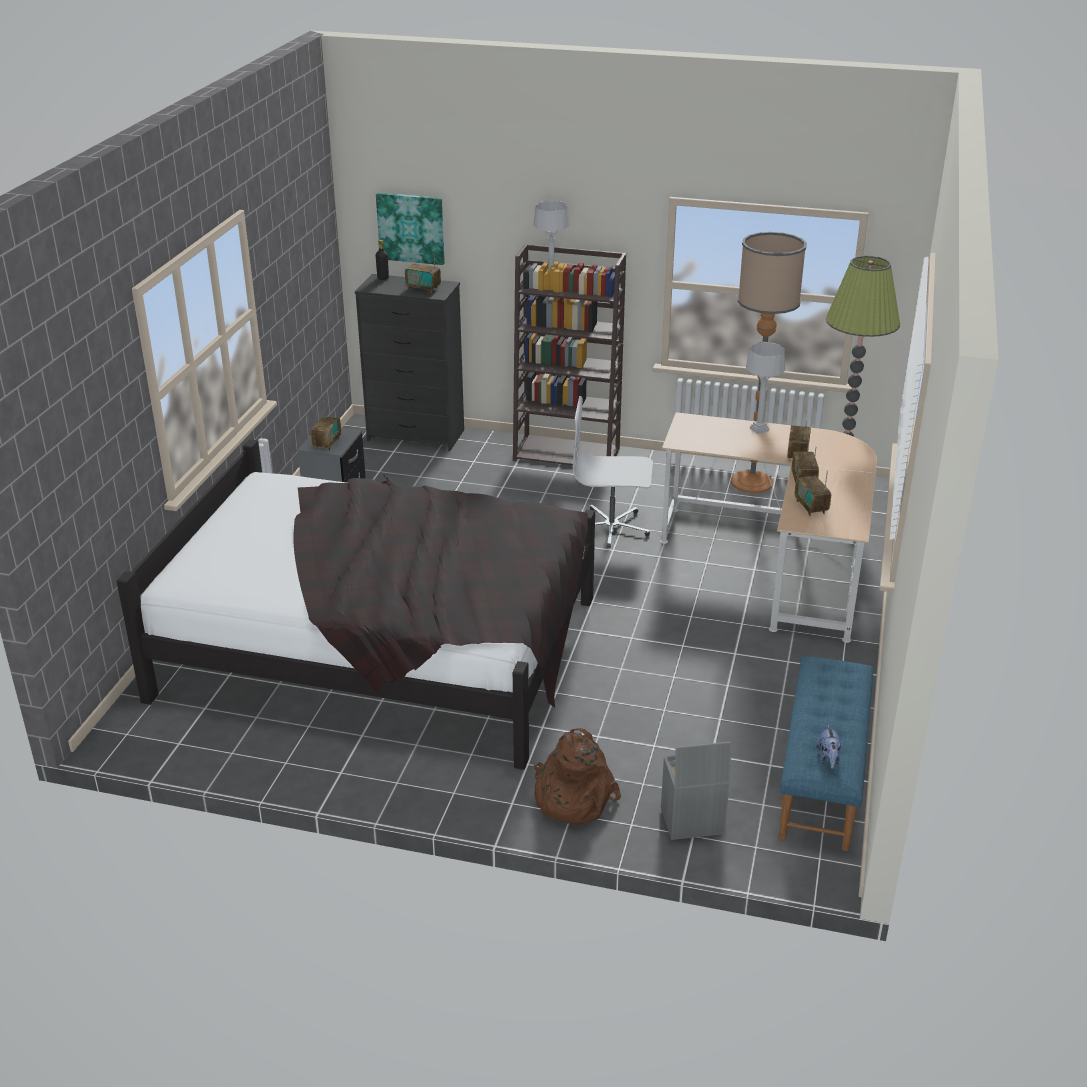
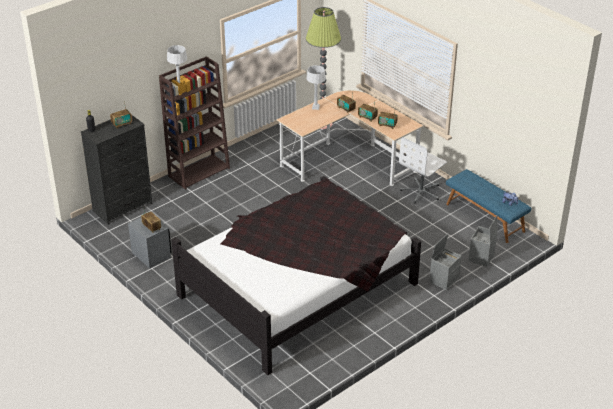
camera: 55 degrees left, 5 degrees up
(411, 228) = (97, 95): picture -> none
(571, 798) = (444, 279): brown backpack -> grey storage box
(612, 527) = (276, 188): white office chair -> white office chair (421, 192)
(752, 482) = (284, 136): floor lamp -> none

